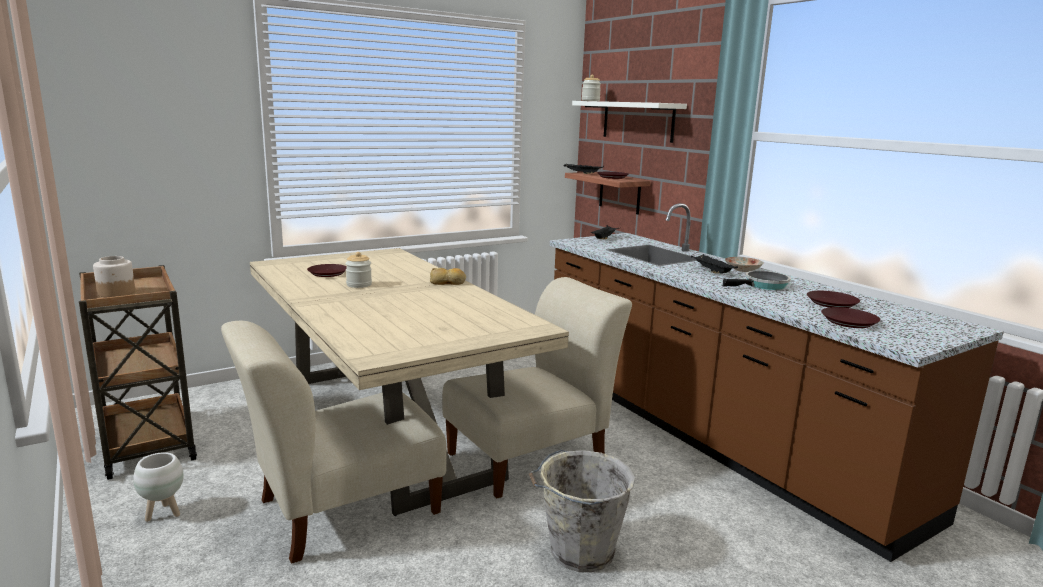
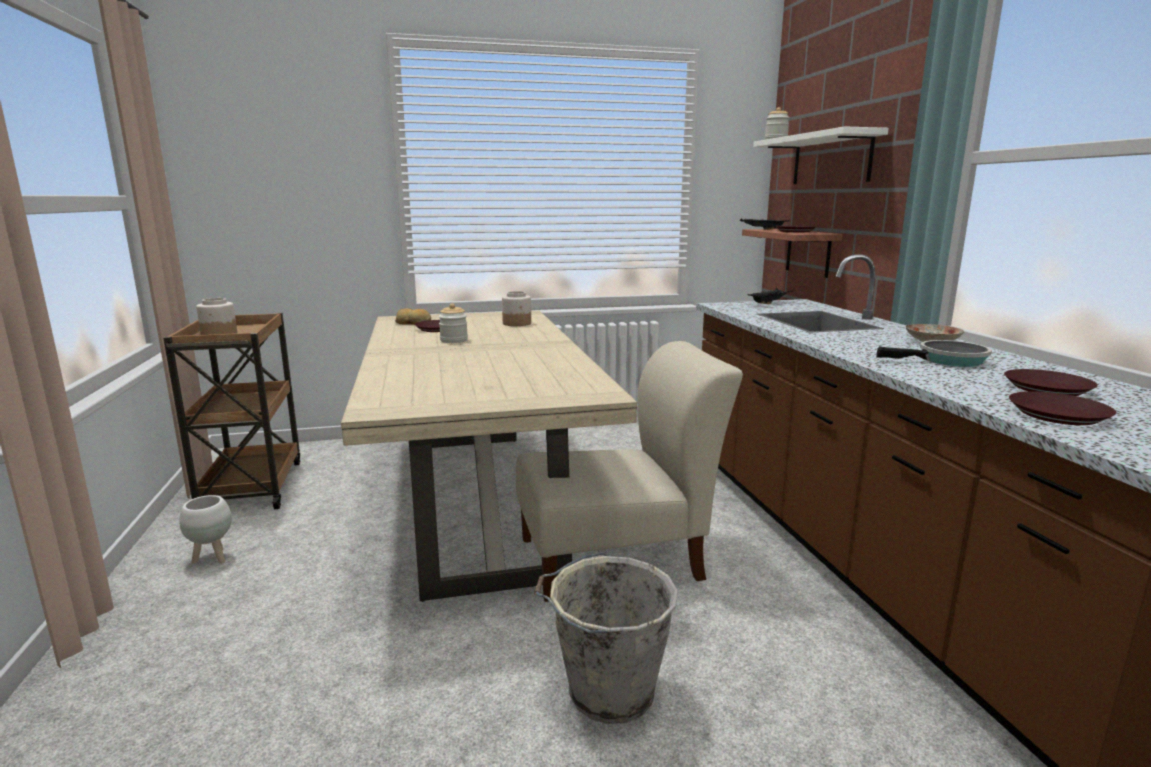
camera: 20 degrees right, 0 degrees up
(342, 510) = (373, 584): beige chair -> none
(396, 263) = (517, 323): none -> jar
(448, 282) = (550, 343): bread -> bread (413, 323)
(711, 271) = (881, 341): black tray -> none

